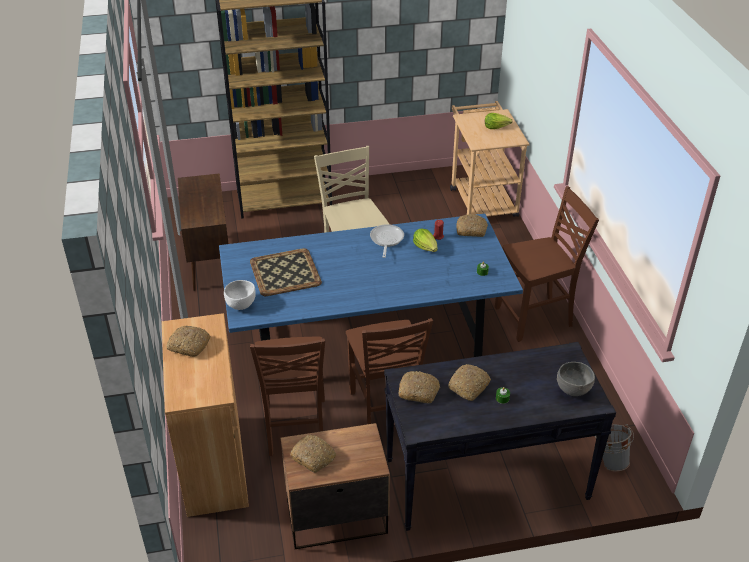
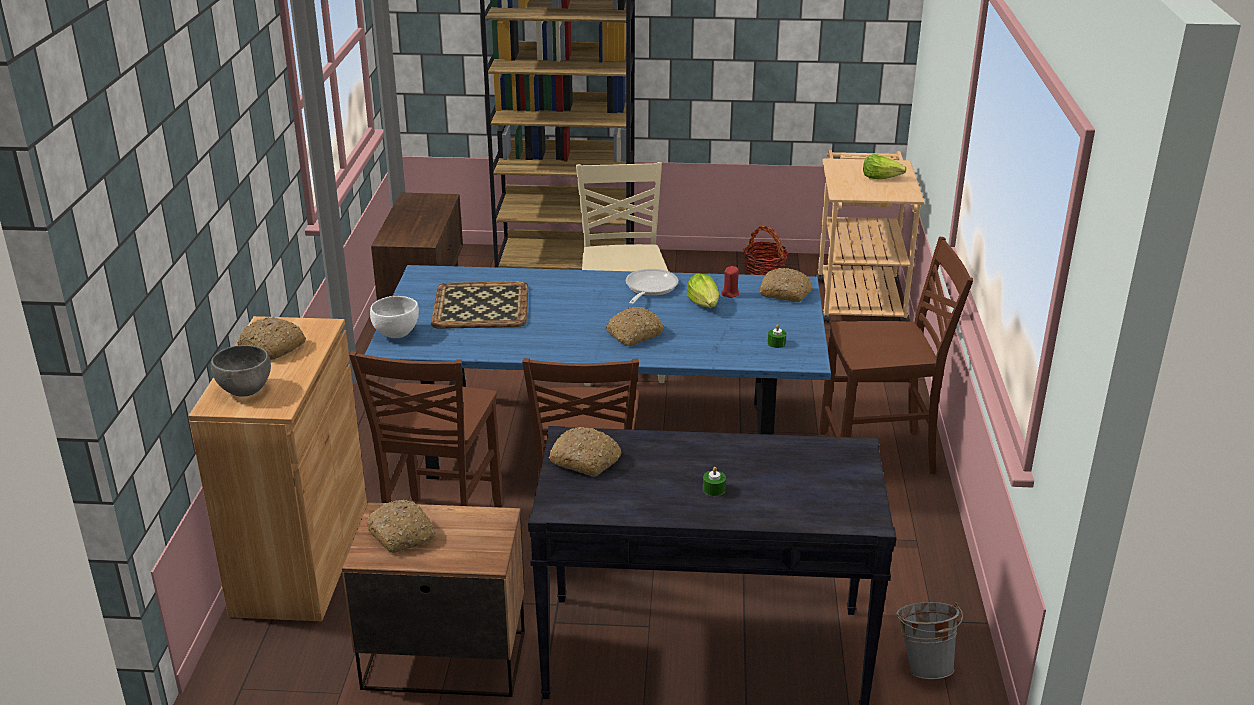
camera: 15 degrees right, 10 degrees down
(415, 185) = (764, 270): none -> basket
(469, 386) = (668, 466): bread -> bread (634, 334)
(573, 390) = (838, 497): grey bowl -> grey bowl (245, 390)

